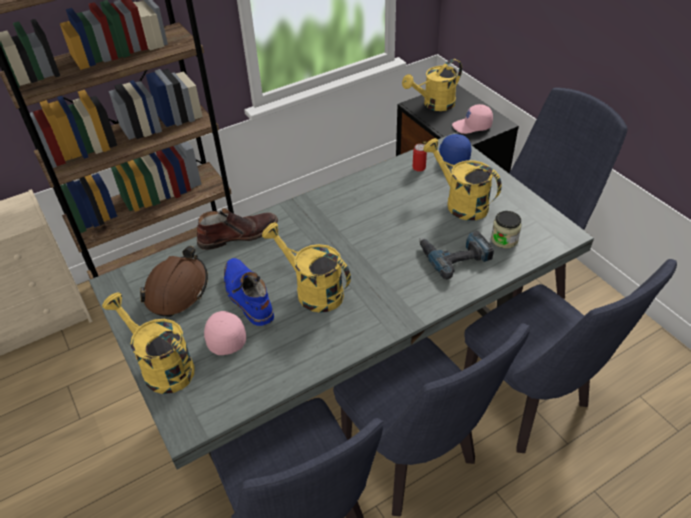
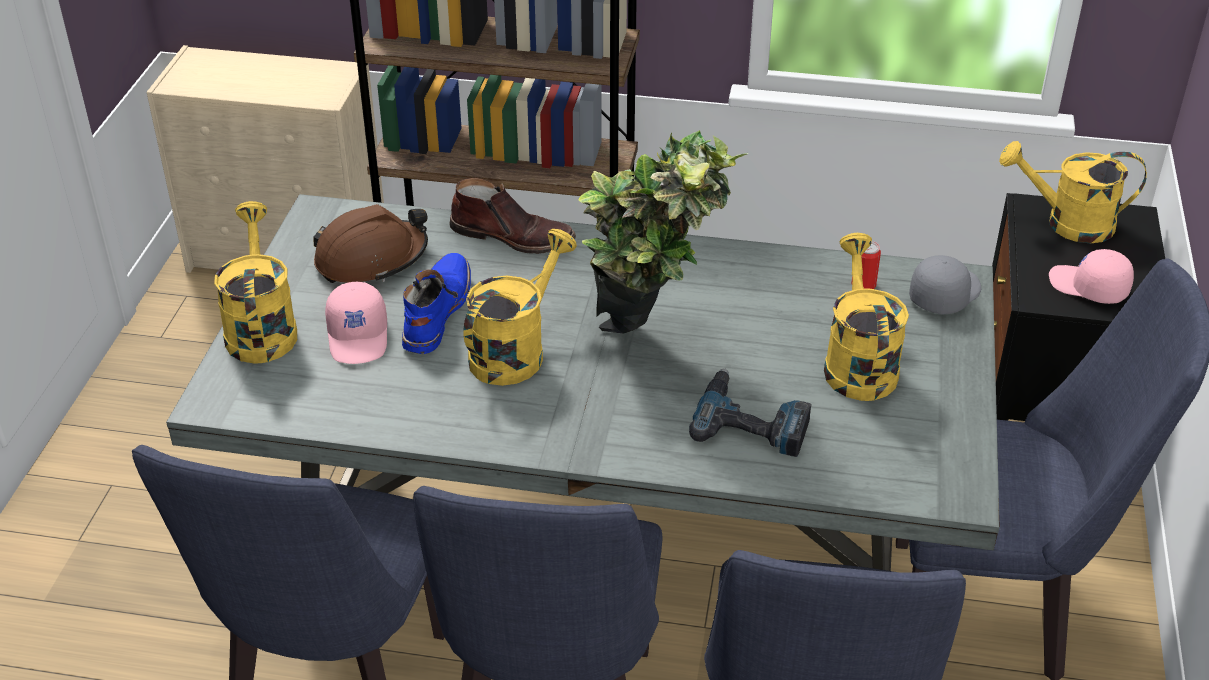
camera: 40 degrees right, 5 degrees down
(224, 335) = (359, 337): pink cap -> pink cap turned 150 degrees clockwise
(312, 290) = (515, 351): yellow watering can -> yellow watering can turned 45 degrees clockwise
(371, 246) = (655, 344): none -> potted plant
(453, 154) = (944, 294): blue cap -> grey cap
(504, 239) = (852, 445): jar -> none

